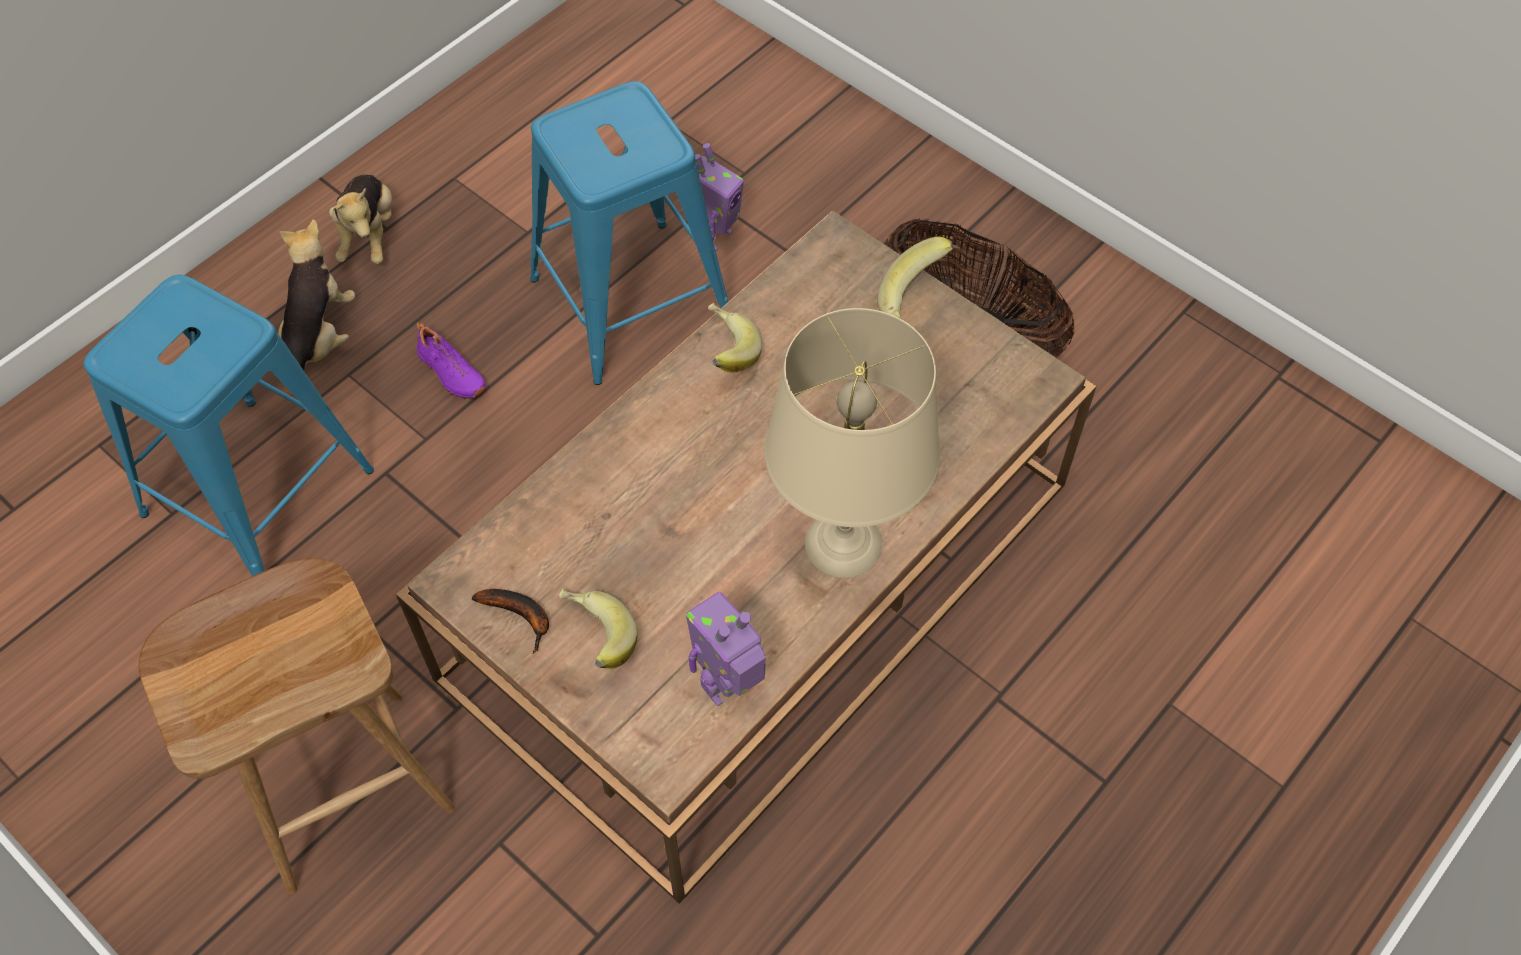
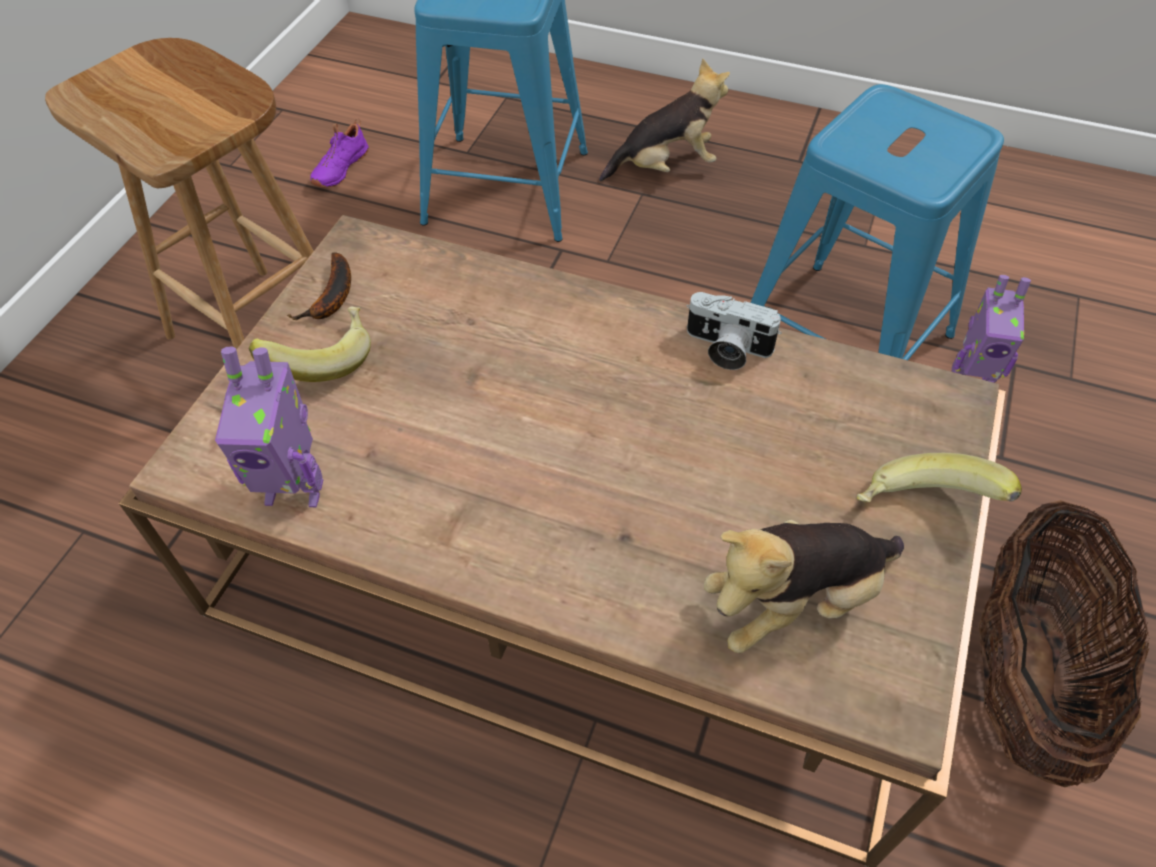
camera: 70 degrees right, 5 degrees down
(369, 235) = (786, 154): plush toy -> plush toy (795, 601)
(450, 373) = (681, 252): purple shoe -> purple shoe (339, 168)
(724, 352) = (726, 349): banana -> camera
(729, 686) = (295, 489): toy robot -> toy robot turned 150 degrees clockwise
(844, 544) = (519, 542): beige table lamp -> none

